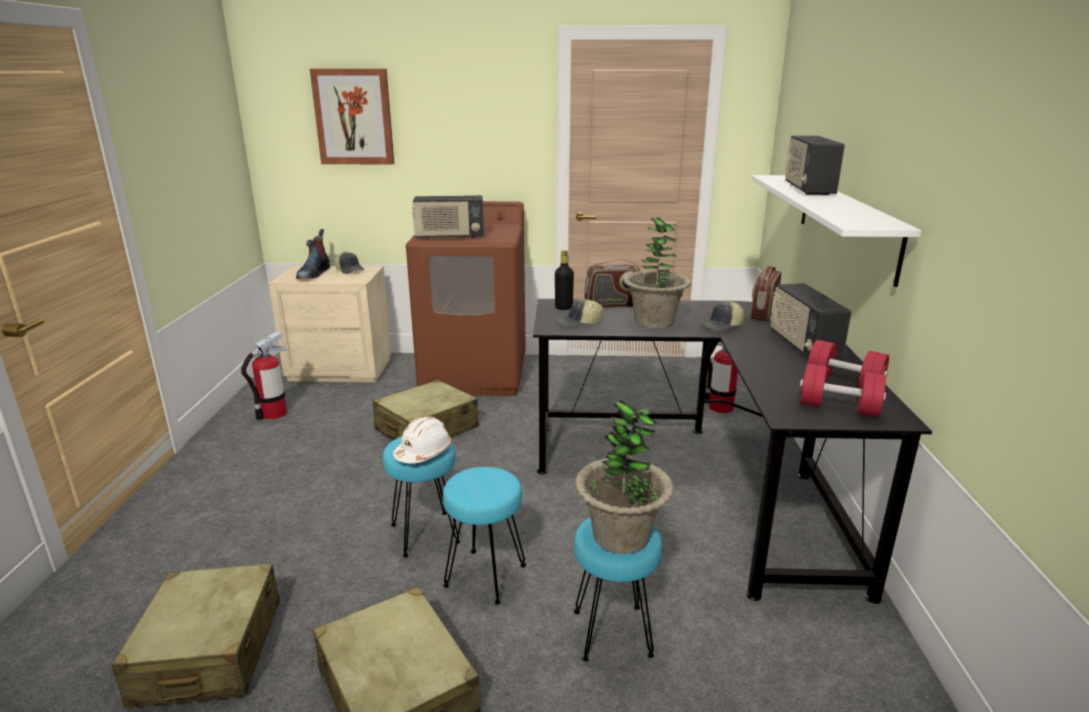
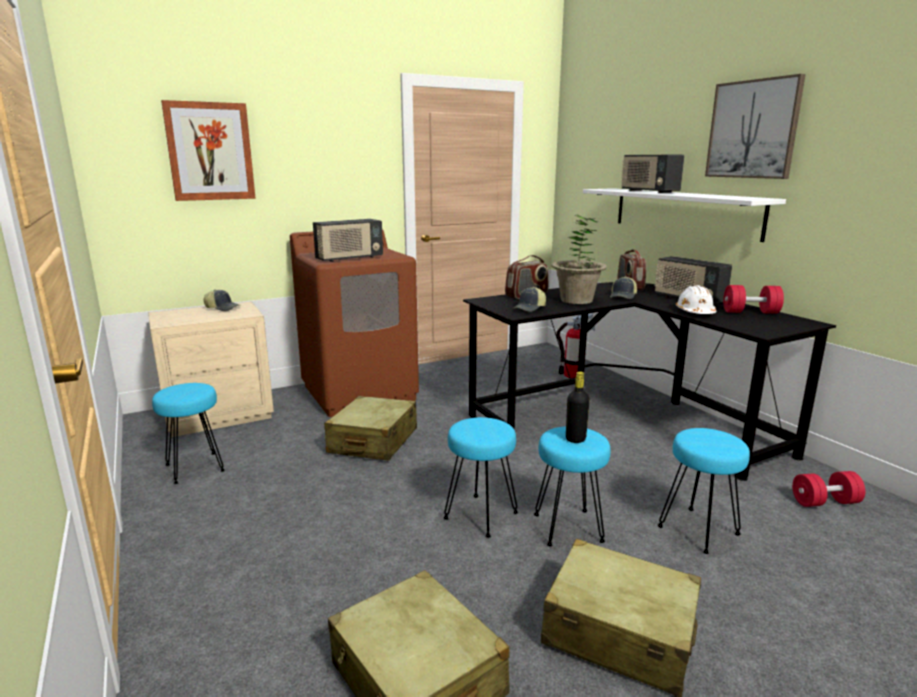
camera: 30 degrees left, 5 degrees down
(273, 414) = (195, 467): fire extinguisher -> turquoise stool
(313, 273) = (188, 315): boot -> none
(424, 452) = (493, 430): white hard hat -> white hard hat (695, 312)
(563, 308) = (496, 301): black bottle -> black bottle (575, 439)
(621, 536) = (716, 441): potted plant -> none
(838, 408) = (775, 324): red dumbbell -> red dumbbell (825, 502)
(909, 119) = (753, 129): none -> picture

